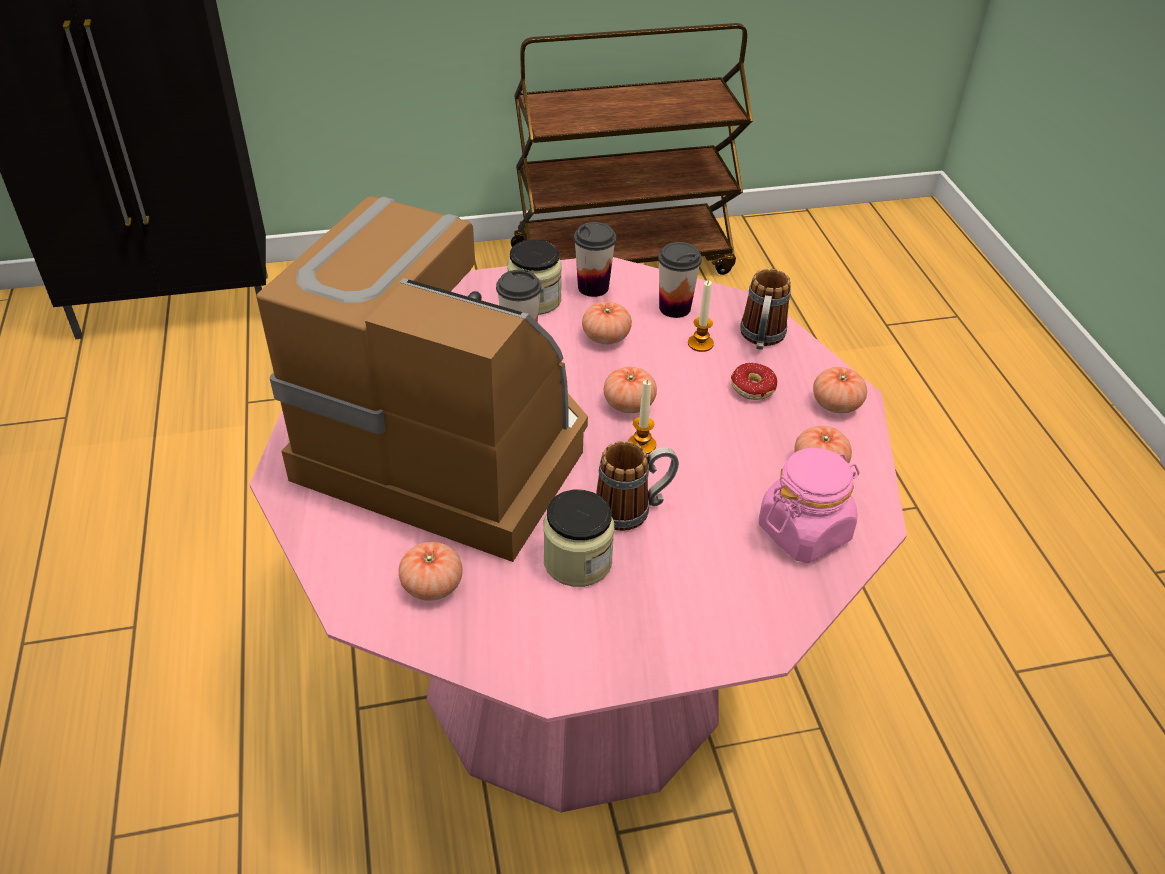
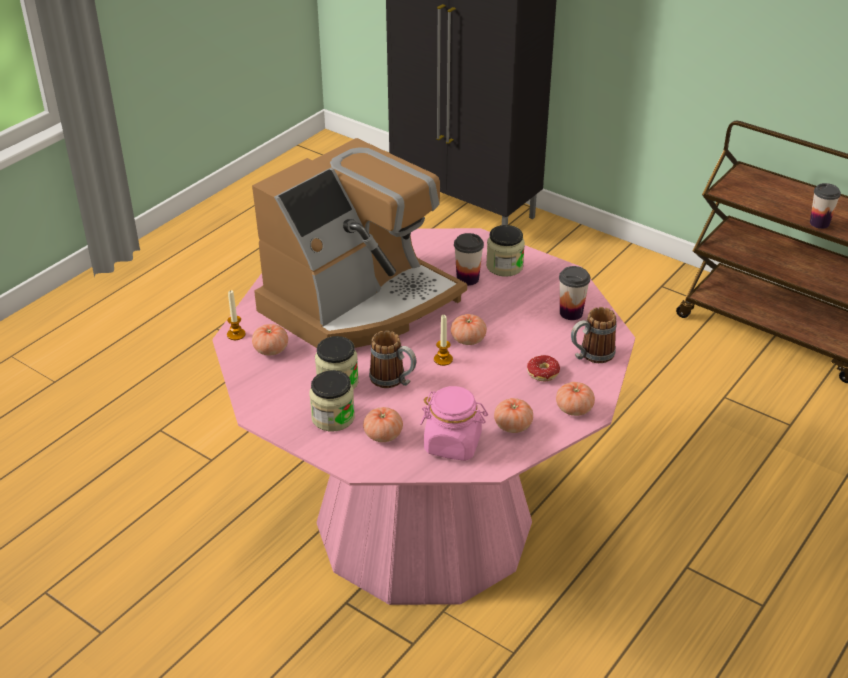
camera: 50 degrees right, 5 degrees down
(447, 445) = (360, 303): coffee machine -> coffee machine turned 60 degrees clockwise
(593, 287) = (545, 278): cup -> cup (819, 223)
(606, 337) = (510, 304): tomato -> tomato (383, 435)
(643, 609) = (333, 417): none -> jar
(700, 344) = (553, 337): candle -> candle (236, 334)

